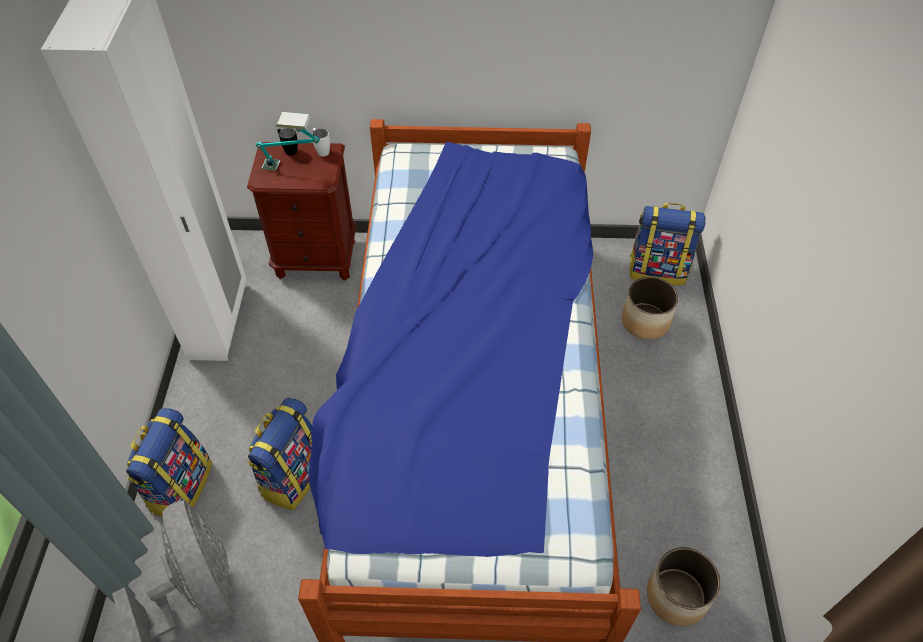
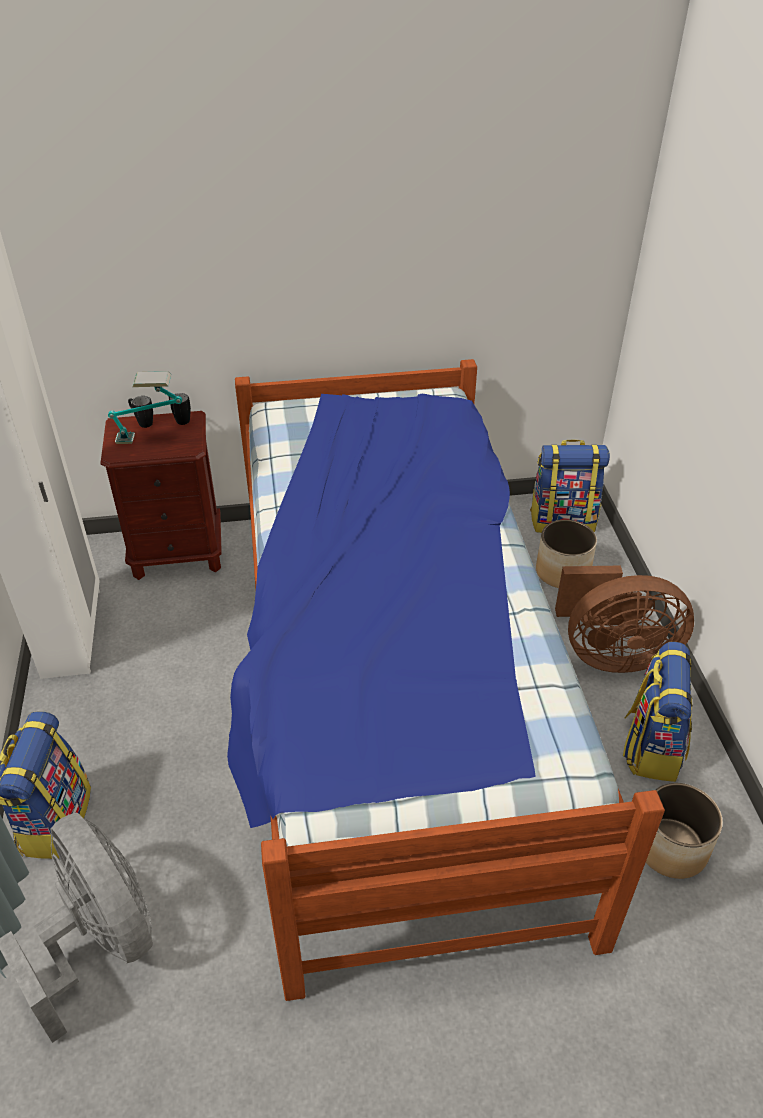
camera: 10 degrees left, 10 degrees down
(292, 475) = (193, 787): backpack -> backpack (651, 746)
(321, 150) = (180, 419): white mug -> black mug
(670, 408) = (612, 654): none -> brown fan

